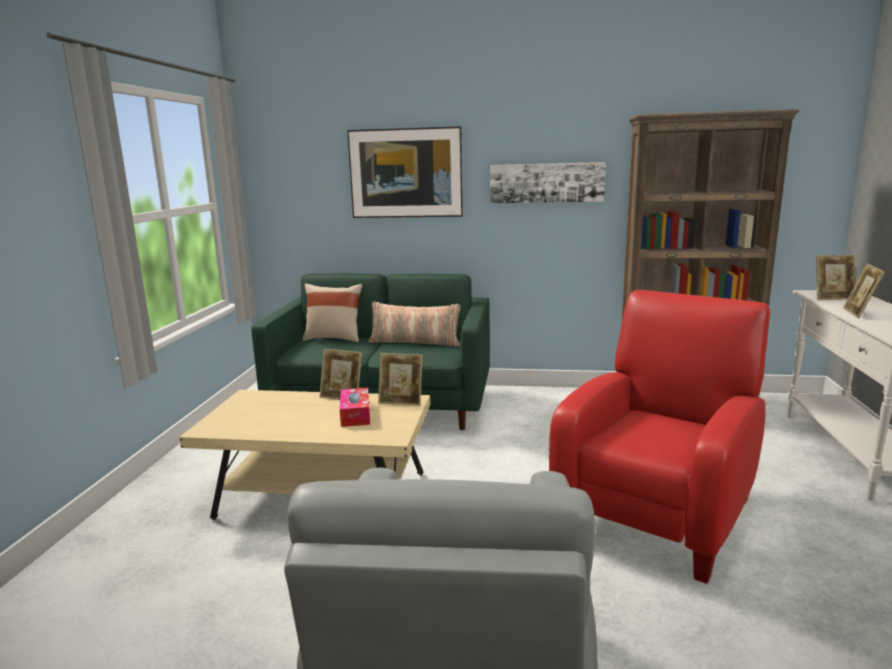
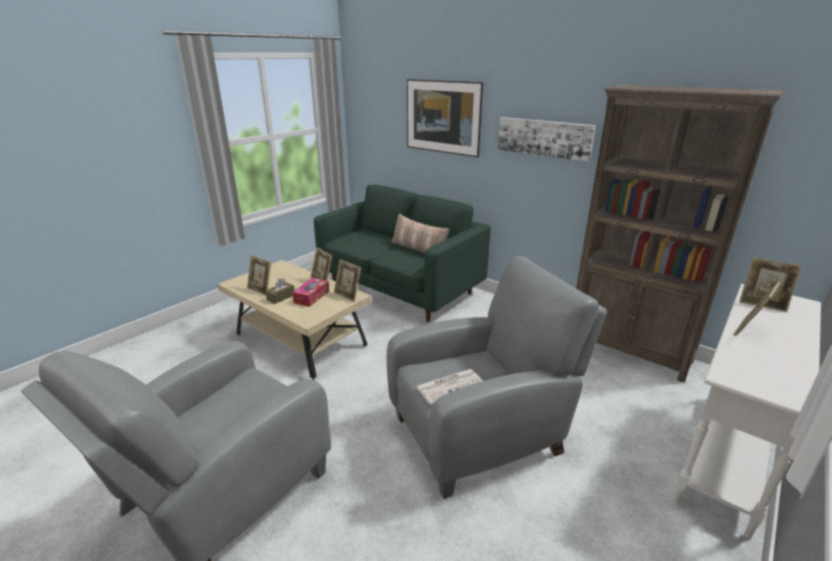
camera: 30 degrees right, 10 degrees up
(266, 426) = (261, 290): none -> picture frame
(311, 425) = (281, 297): none -> brown tissue box
(334, 338) = (376, 234): beige pillow -> none
(659, 510) = (482, 433): red armchair -> grey armchair
(661, 442) = (450, 386): none -> newspaper

